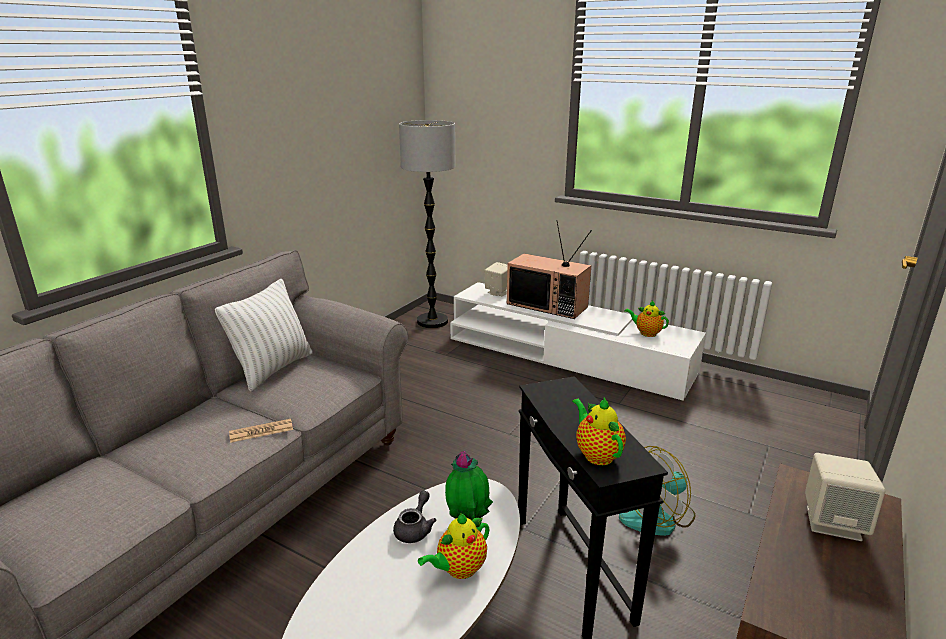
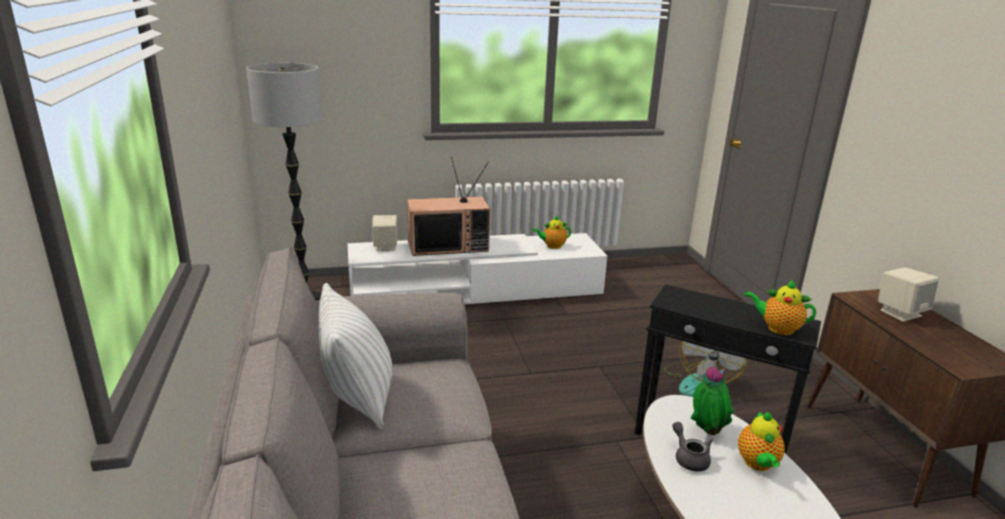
camera: 45 degrees left, 0 degrees up
(261, 431) = (465, 457): newspaper -> none

